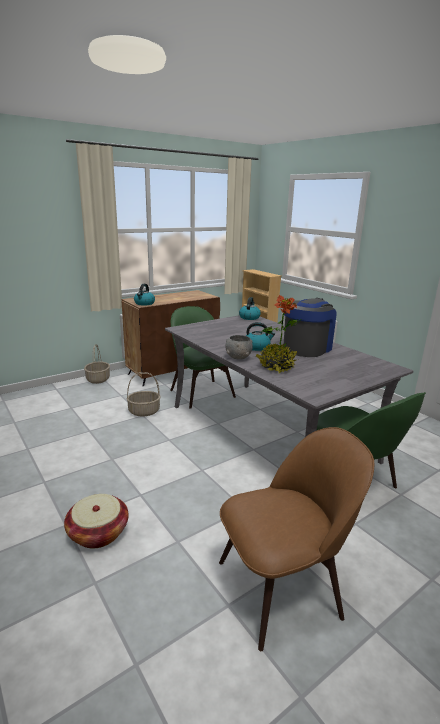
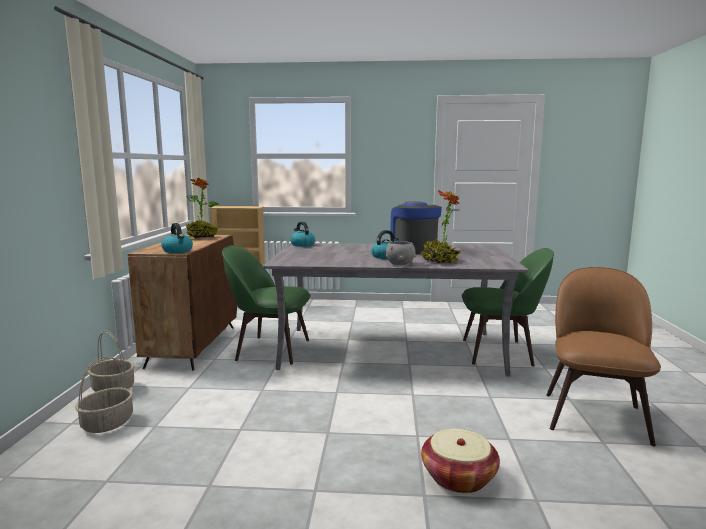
camera: 50 degrees left, 10 degrees down
(144, 411) = (255, 386): basket -> basket (107, 423)
(196, 295) = (202, 237): none -> potted plant

